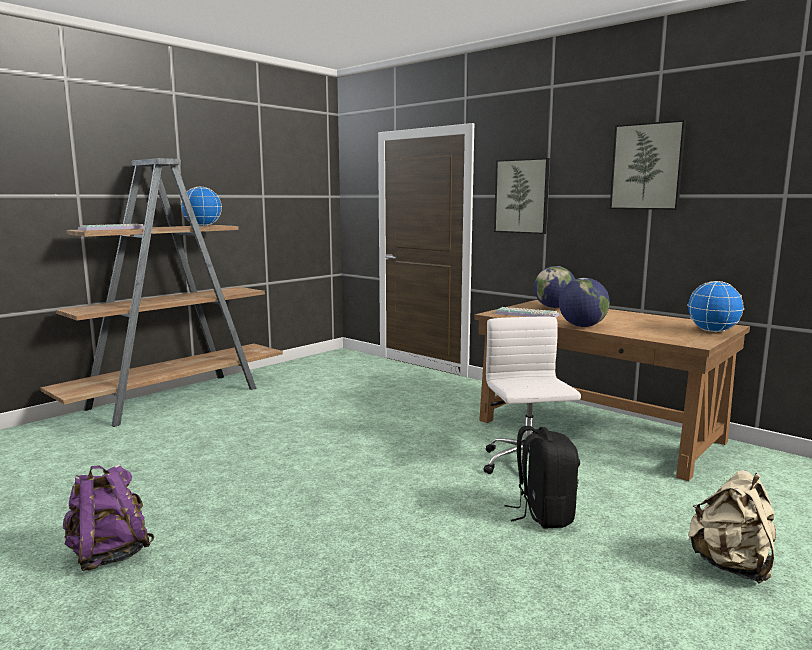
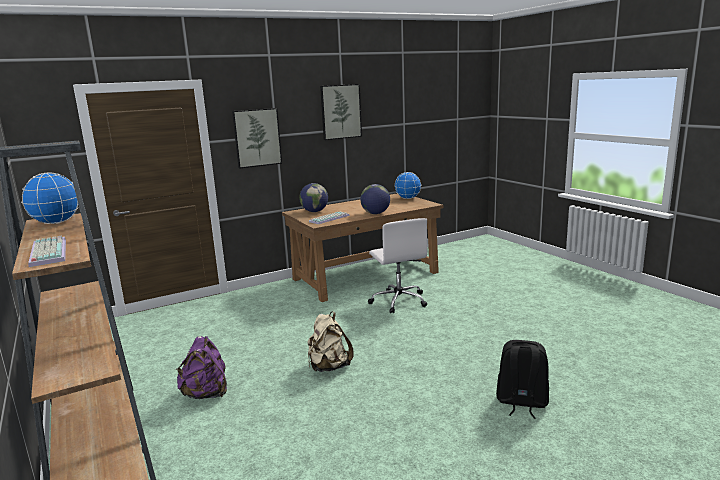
camera: 70 degrees left, 5 degrees up
(109, 555) = (464, 457): purple backpack -> purple backpack (206, 393)
(527, 464) = (398, 301): white office chair -> white office chair turned 120 degrees counterclockwise
(543, 514) = (459, 308): black backpack -> black backpack (521, 402)
(731, 566) = (513, 284): beige backpack -> beige backpack (329, 367)

